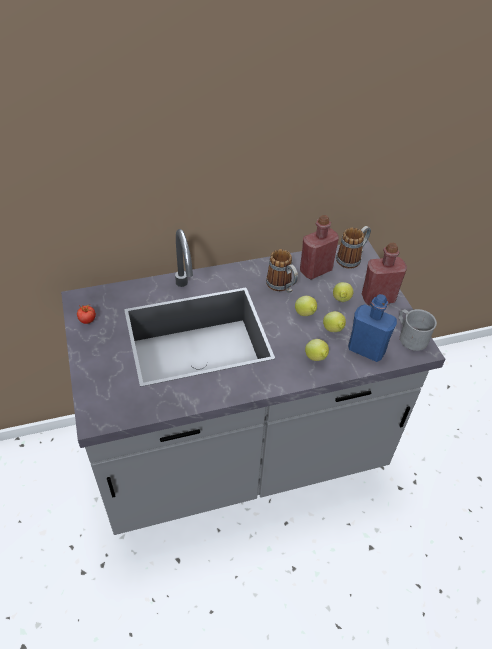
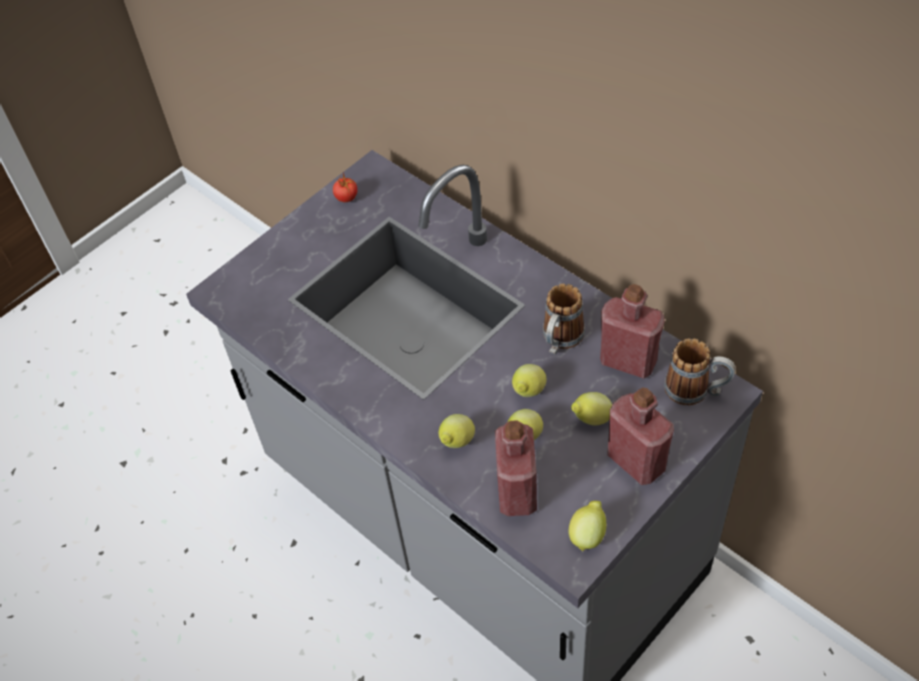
camera: 65 degrees right, 5 degrees up
(366, 350) = (517, 492): blue bottle -> red bottle
(410, 336) = (588, 535): grey mug -> lemon

